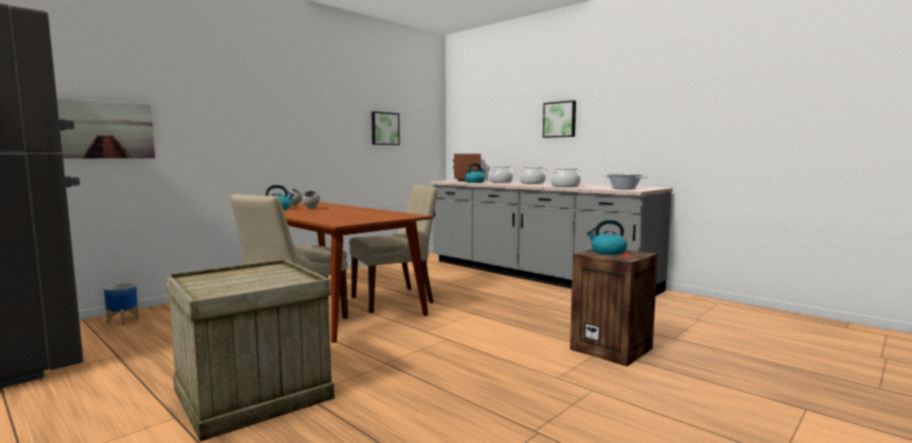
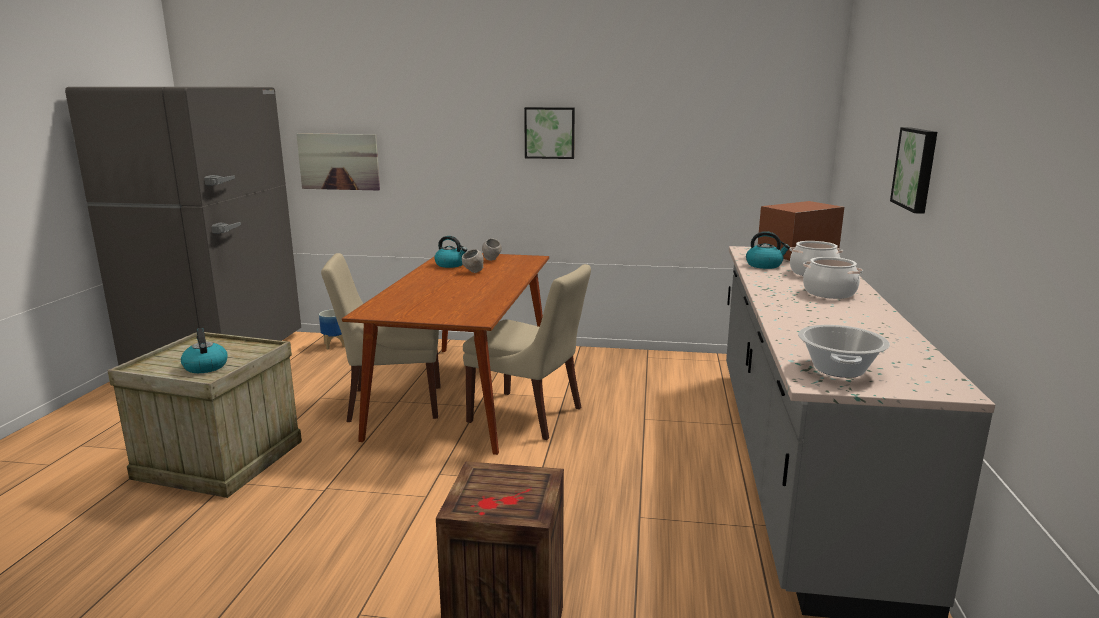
camera: 55 degrees right, 10 degrees up
(384, 128) = (689, 150): picture -> picture (550, 133)
(565, 186) = (797, 323): cooking pot -> none
(607, 252) = (507, 483): kettle -> kettle (205, 366)

